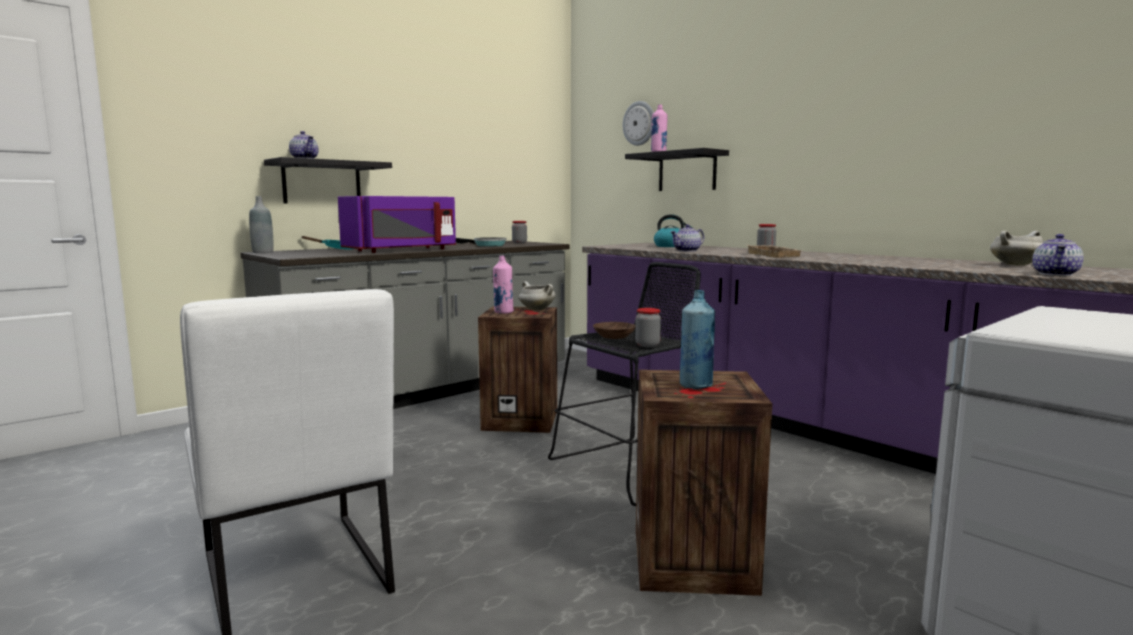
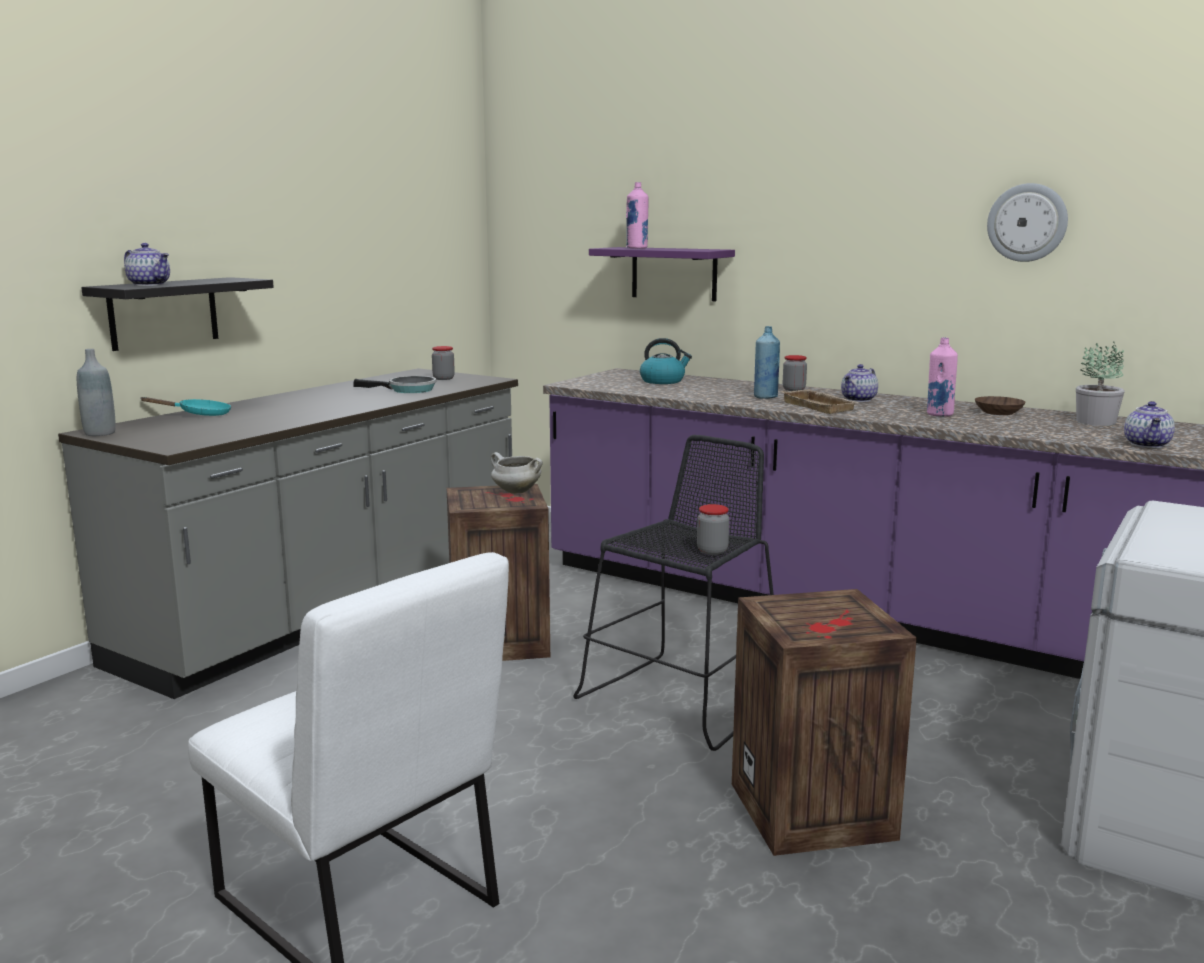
camera: 15 degrees left, 5 degrees up
(402, 250) = (307, 414): purple microwave -> none
(503, 312) = (476, 500): pink bottle -> pink bottle (939, 414)
(613, 336) = (658, 538): brown bowl -> brown bowl (998, 413)
(639, 123) = (599, 199): wall clock -> wall clock (1027, 222)
(687, 171) = (674, 273): black shelf -> purple shelf
(687, 251) = (700, 396): teapot -> teapot (859, 400)
(696, 385) = (821, 618): blue bottle -> blue bottle (765, 397)
(1015, 265) = (1095, 421): white cooking pot -> potted plant

